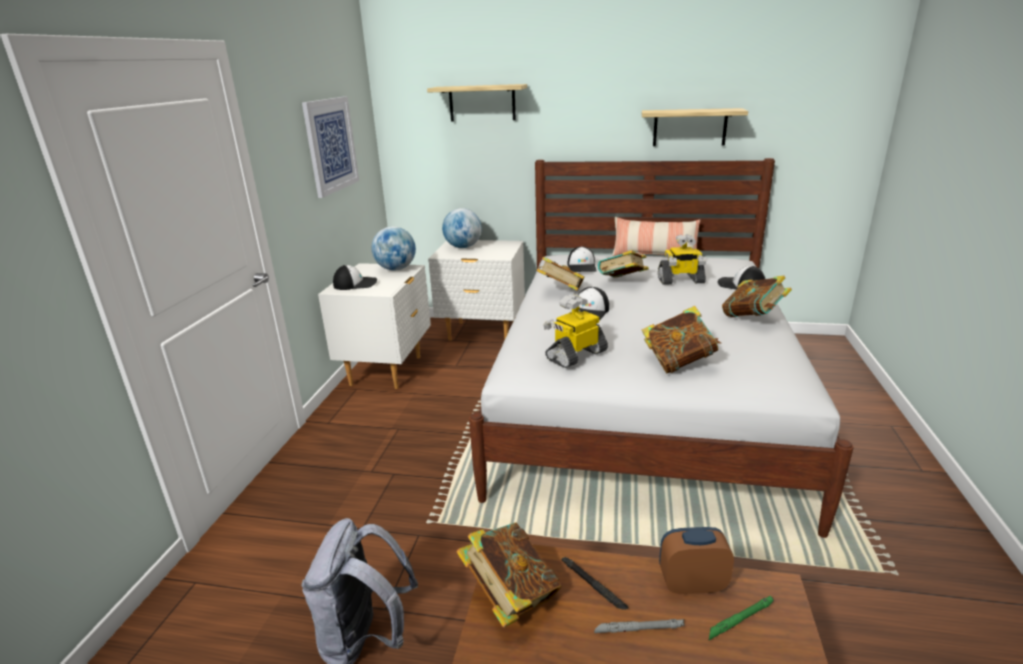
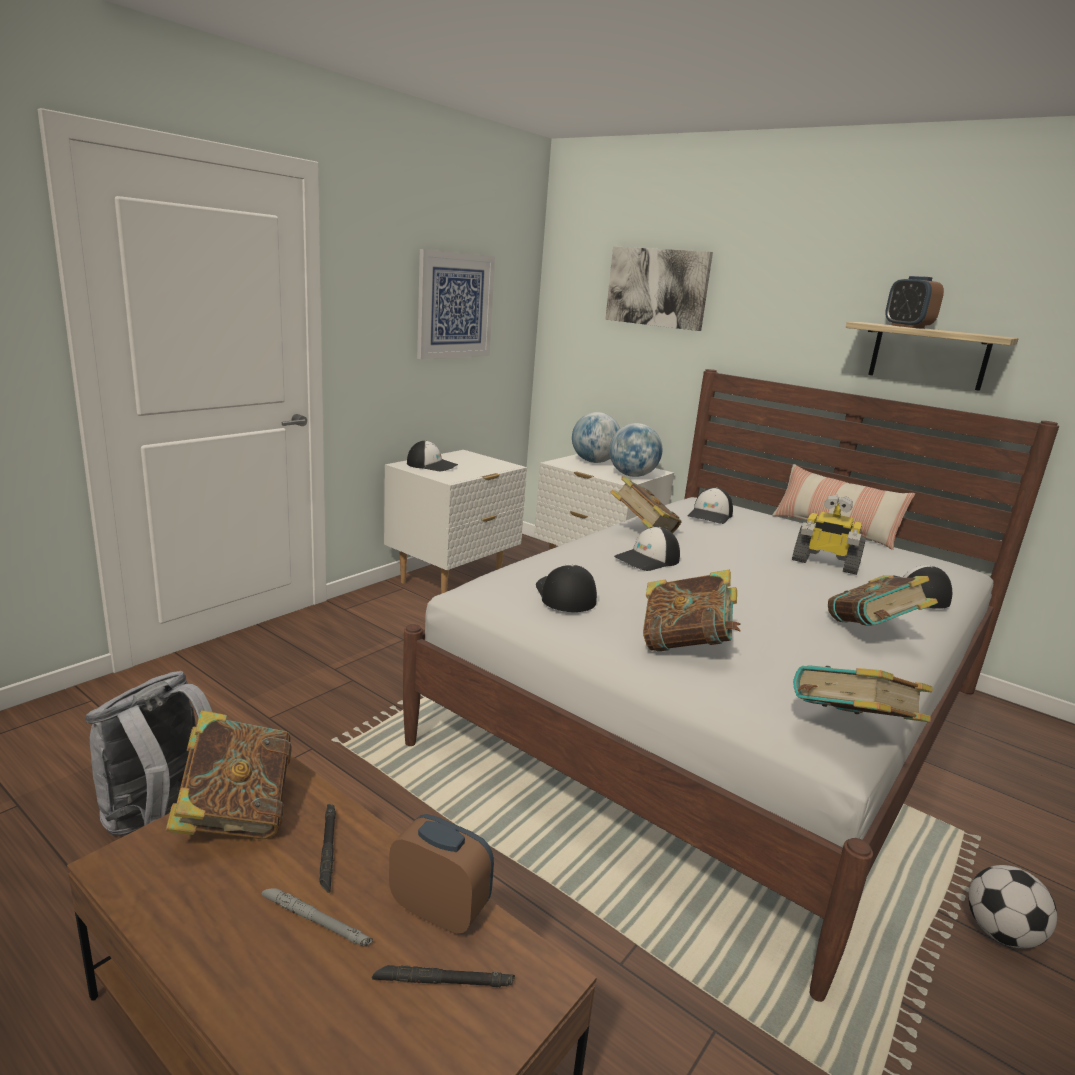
camera: 25 degrees right, 5 degrees down
(396, 269) = (491, 463): globe -> globe (632, 475)
(482, 103) = (657, 287): shelf -> picture
(576, 355) = (564, 595): toy robot -> cap
(622, 283) = (738, 544): book -> book (851, 732)
(678, 110) = (907, 327): none -> alarm clock
(740, 620) = (443, 982): green flashlight -> black flashlight
(864, 462) = (1000, 934): none -> football

